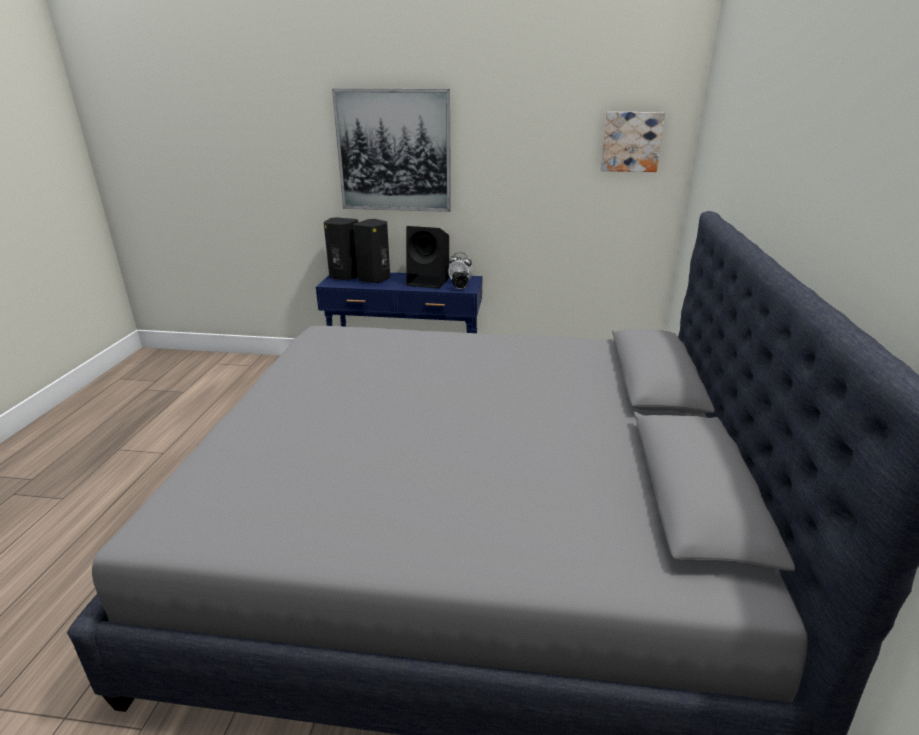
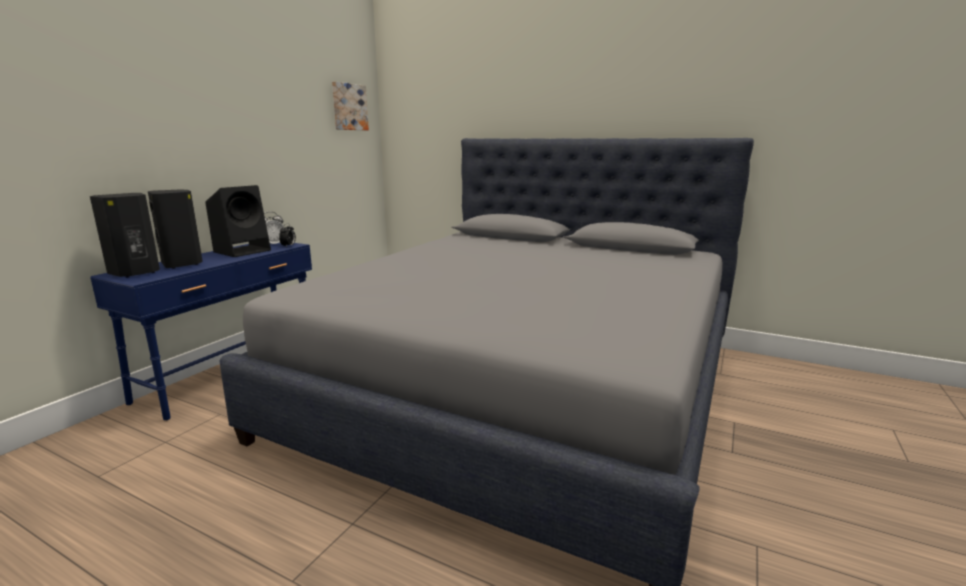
camera: 70 degrees left, 10 degrees down
(394, 151) = (157, 107): picture -> none

